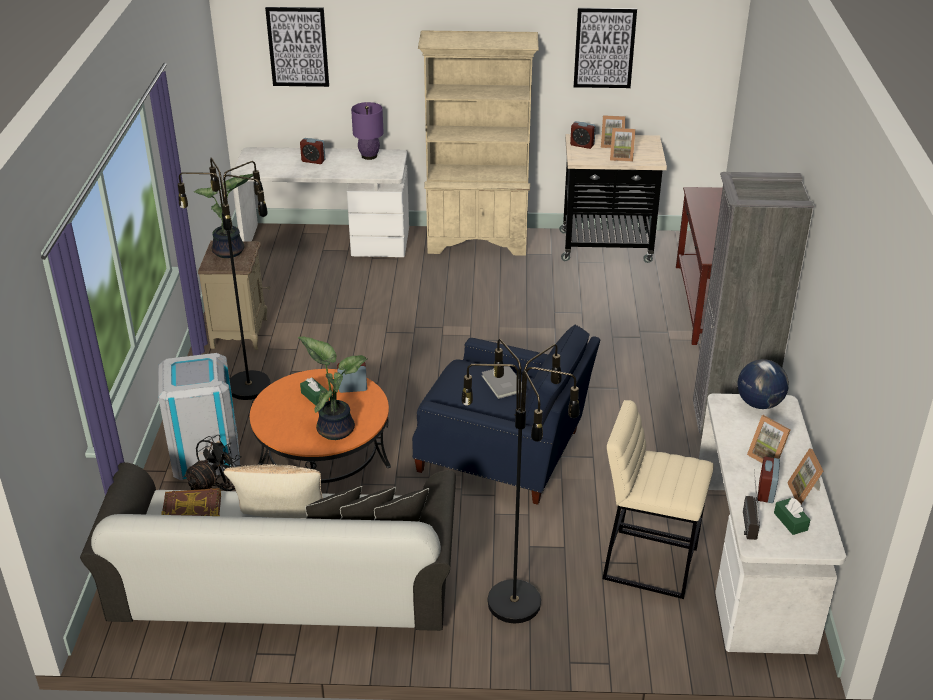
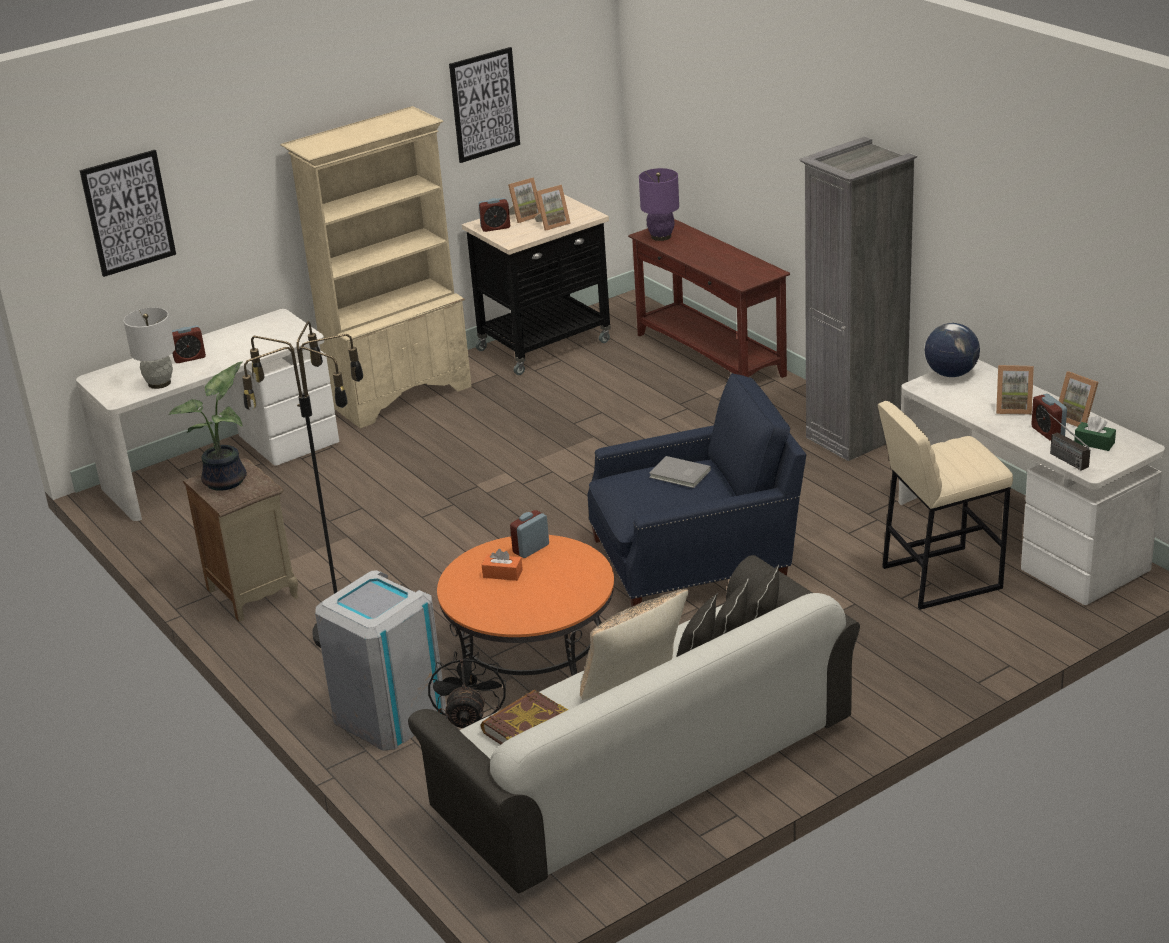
camera: 35 degrees left, 5 degrees down
(276, 170) = (159, 383): none -> white table lamp
(314, 396) = (502, 574): green tissue box -> orange tissue box
(336, 428) = (568, 588): potted plant -> none
(369, 156) = (250, 329): purple table lamp -> purple table lamp (661, 236)
(515, 602) = (872, 666): floor lamp -> none

